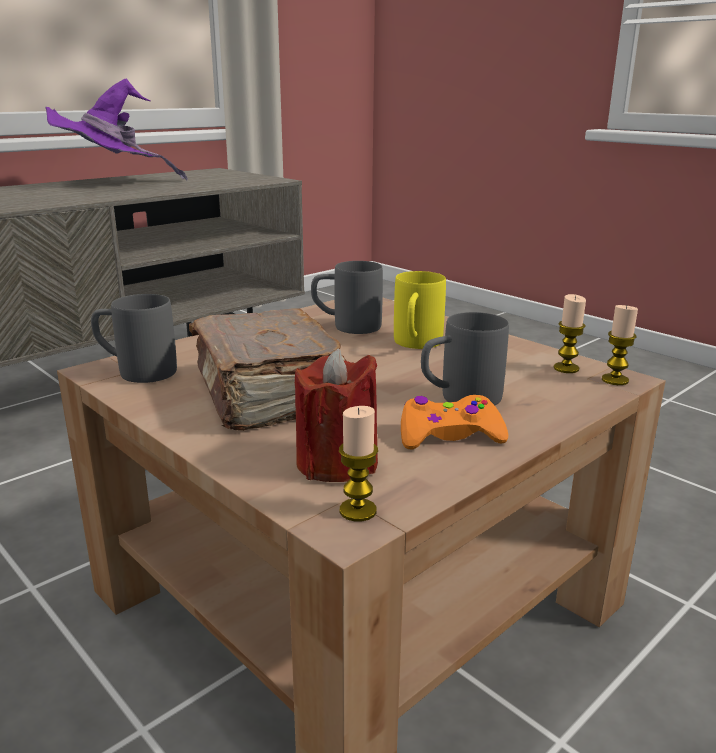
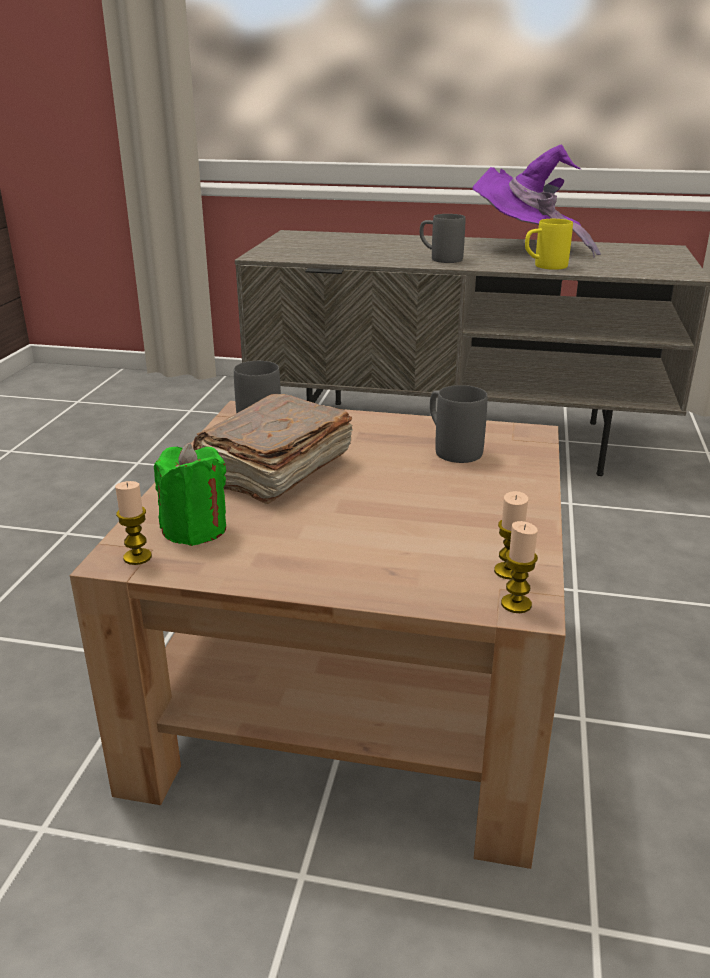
camera: 55 degrees right, 5 degrees up
(337, 463) = (194, 529): red candle -> green candle
(415, 345) = (455, 488): yellow mug -> yellow mug (544, 266)
(449, 435) = (285, 555): orange game controller -> none
(459, 399) = (360, 540): grey mug -> grey mug (440, 259)

